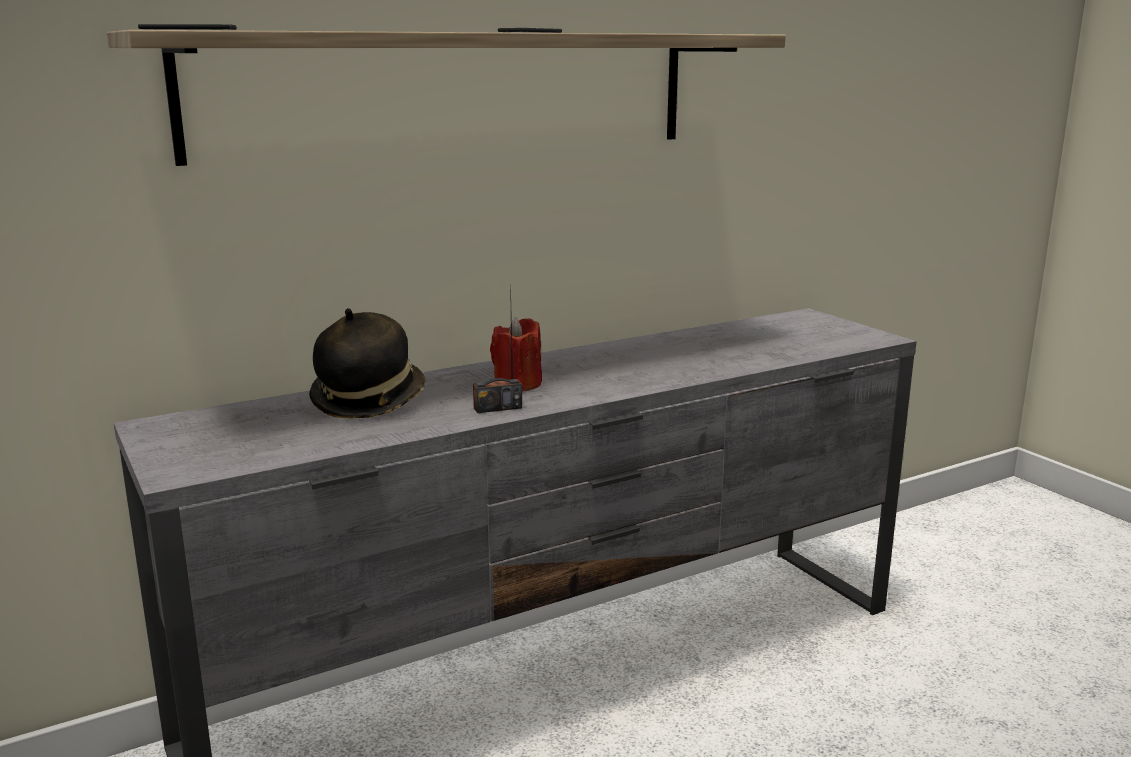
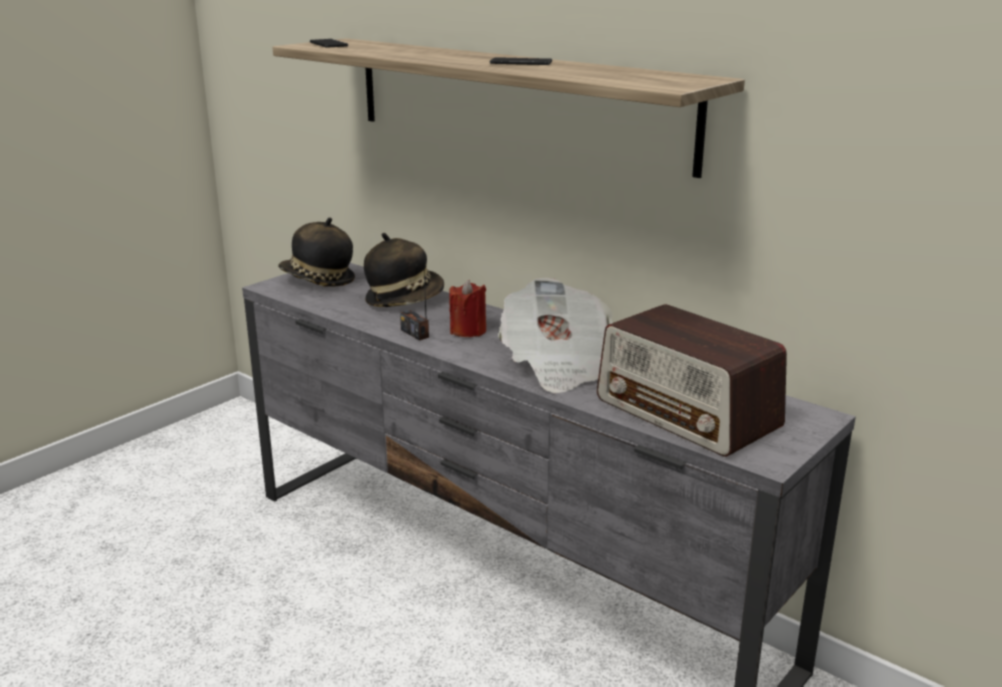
camera: 70 degrees right, 5 degrees up
(208, 440) = (317, 281): none -> hat
(650, 365) = (557, 365): none -> newspaper
(787, 343) = (687, 414): none -> radio

